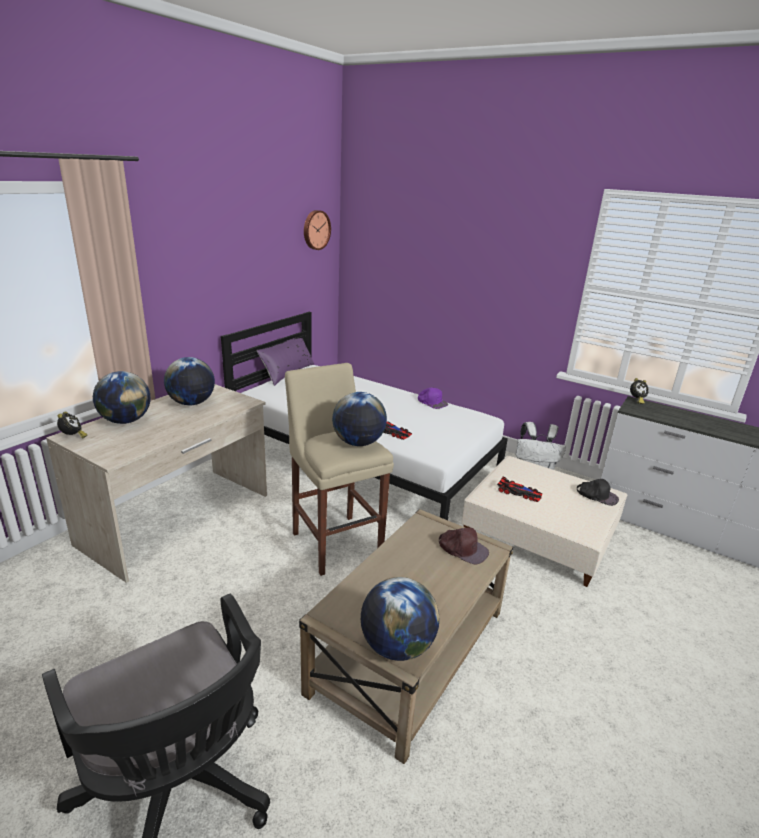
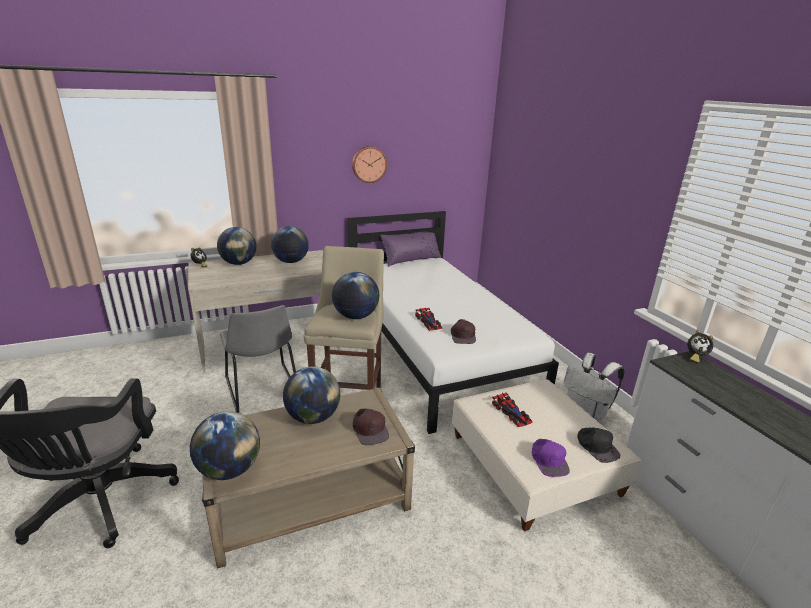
camera: 35 degrees right, 0 degrees up
(230, 571) = (263, 390): none -> grey chair
(315, 230) = (460, 139): wall clock -> wall clock (369, 164)
(401, 561) = (313, 417): none -> globe
(432, 402) = (500, 309): purple cap -> purple cap (549, 460)
(435, 435) = (463, 335): none -> brown cap

